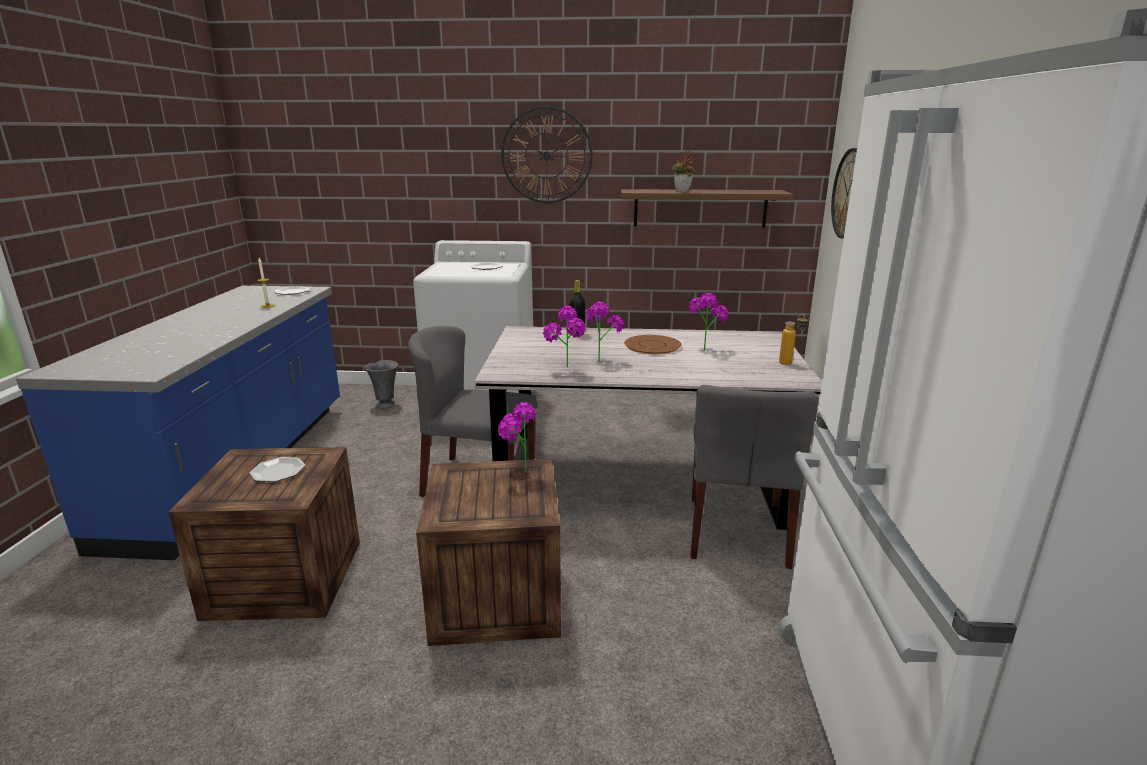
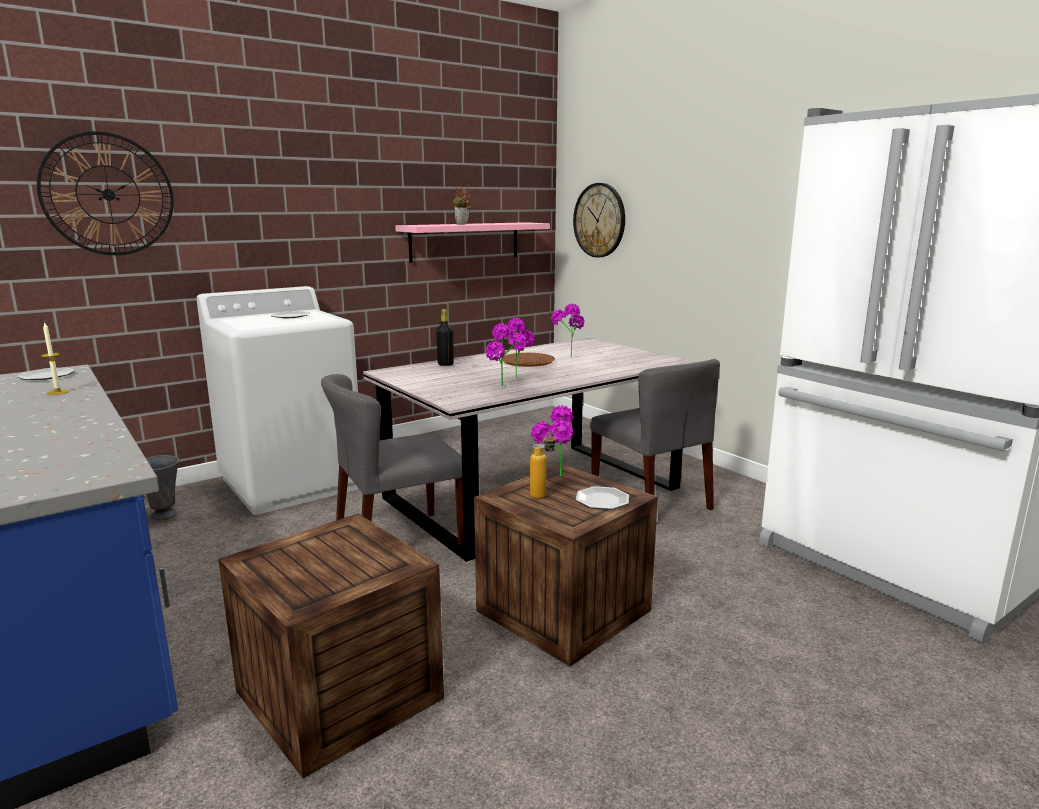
camera: 40 degrees left, 5 degrees down
(278, 471) = (334, 552): plate -> plate (602, 500)
(546, 155) = (318, 191): wall clock -> wall clock (108, 194)
(700, 208) = (465, 241): brown shelf -> pink shelf
(790, 363) = (642, 353): bottle -> bottle (543, 494)

